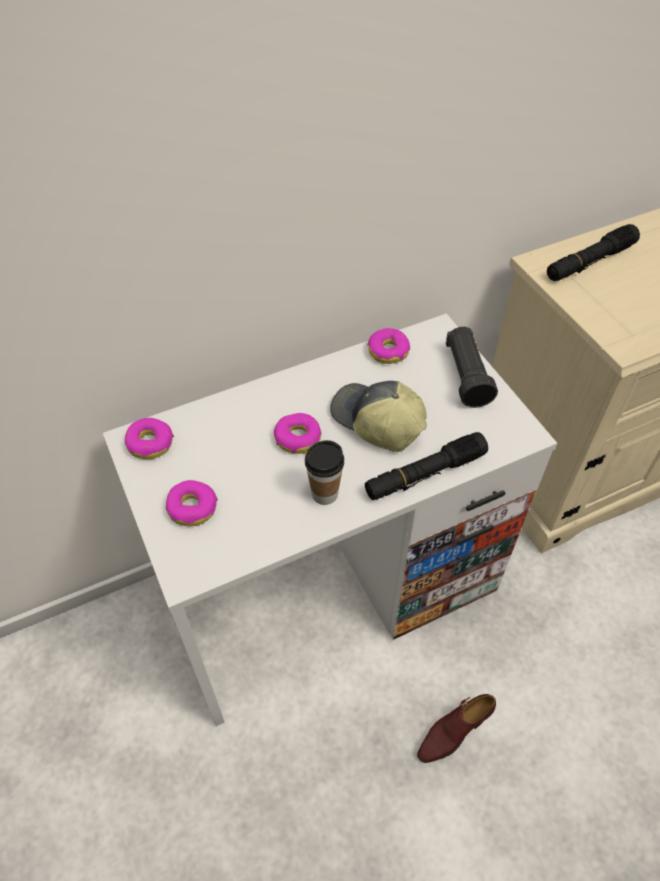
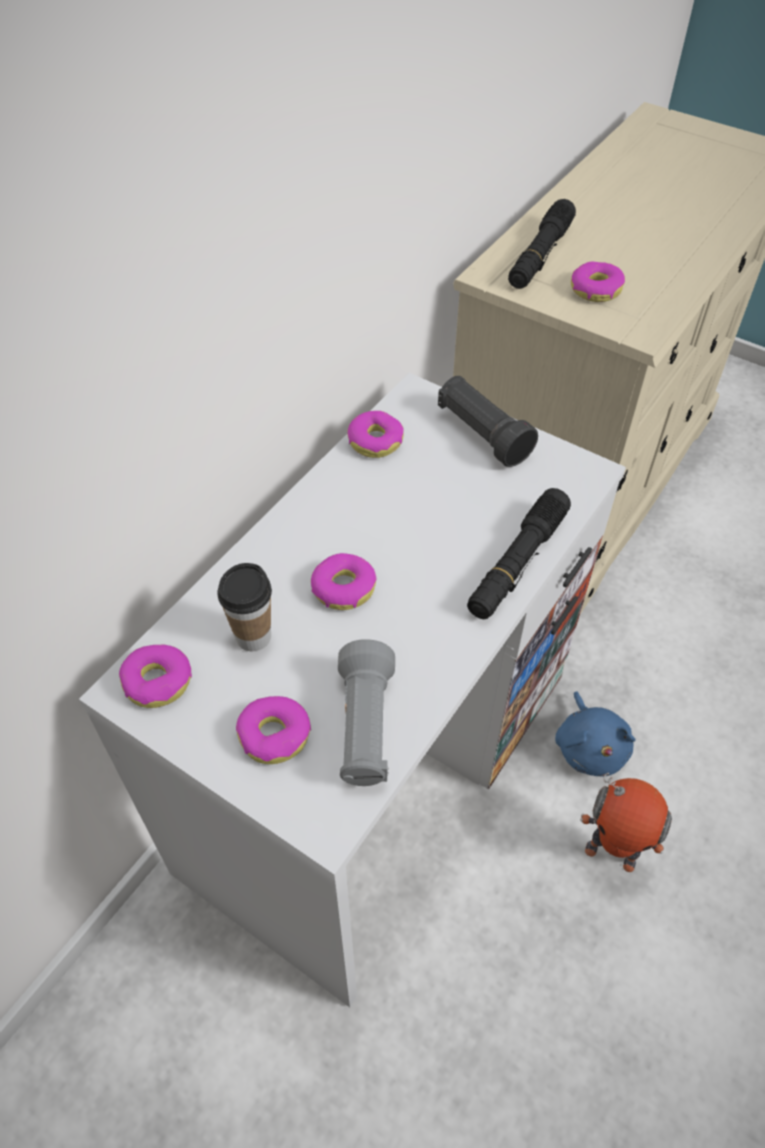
camera: 30 degrees left, 0 degrees up
(248, 531) = (365, 728): none -> grey flashlight
(324, 494) = (423, 639): cup -> cup (253, 636)
(376, 422) = (421, 529): cap -> none
(453, 731) = (611, 853): brown shoe -> toy robot
(486, 650) = (590, 747): none -> blue plush toy
(614, 302) = (595, 289): none -> donut

